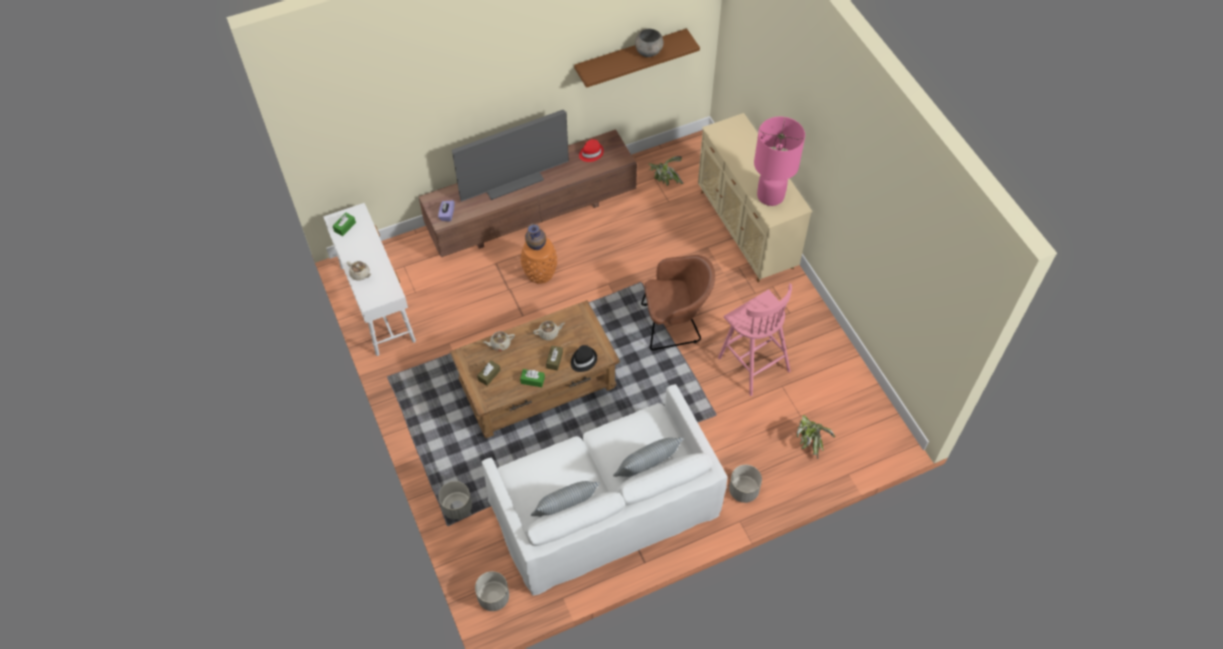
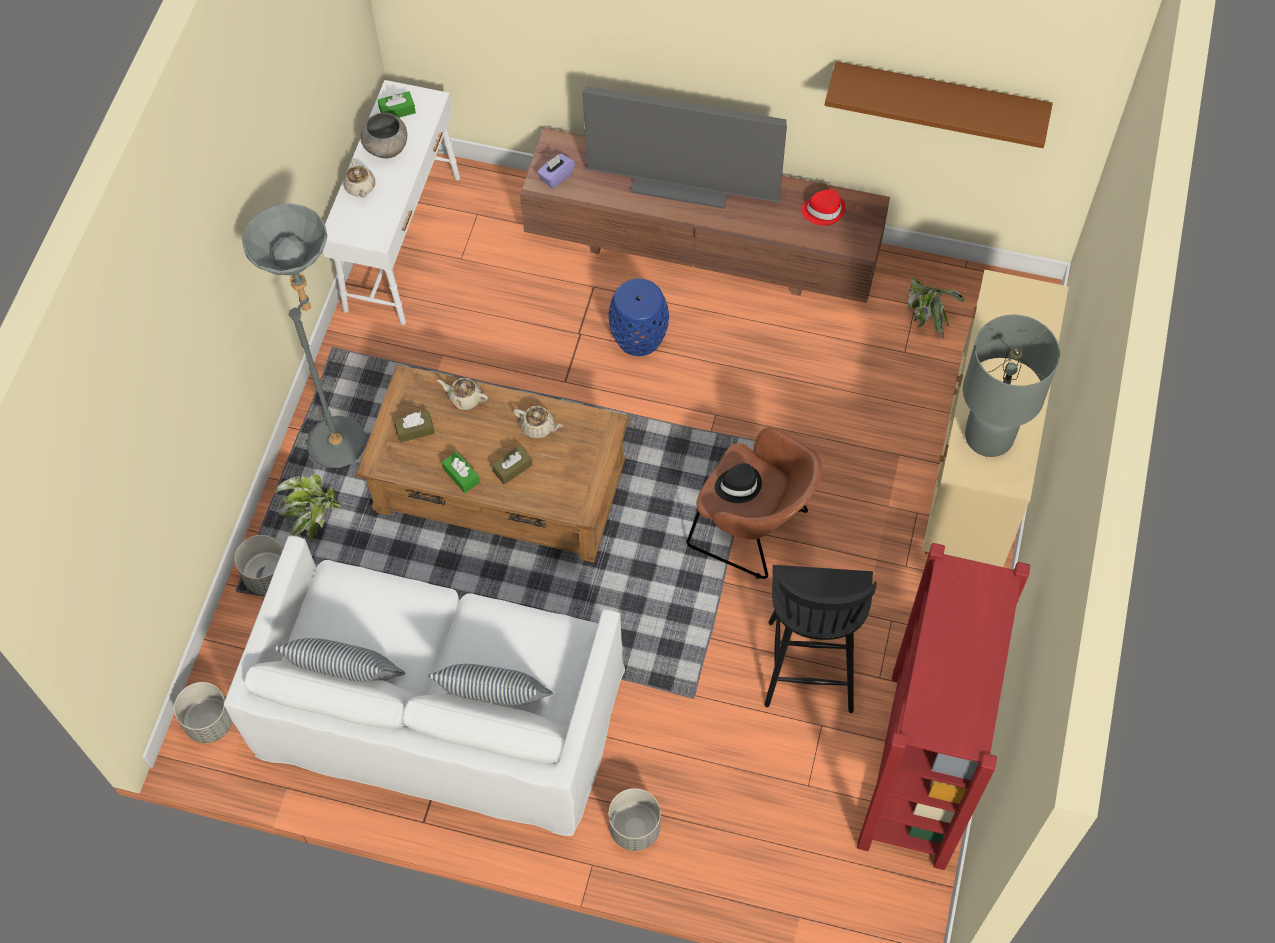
camera: 40 degrees right, 5 degrees up
(431, 413) = (341, 432): none -> grey floor lamp
(536, 248) = (634, 298): vase -> none
(540, 272) = (639, 337): orange stool -> blue stool
(583, 360) = (548, 494): black hat -> black hat (738, 485)
(648, 52) = (960, 106): grey bowl -> grey bowl (387, 149)
(752, 362) = (810, 661): pink stool -> black stool
(770, 195) = (989, 436): pink table lamp -> grey table lamp
(810, 441) = (788, 831): potted plant -> potted plant (312, 518)
(839, 374) = (918, 768): none -> red bookcase

